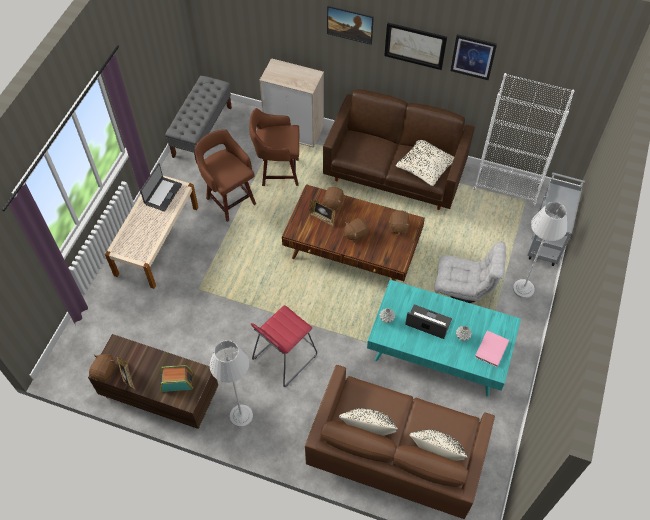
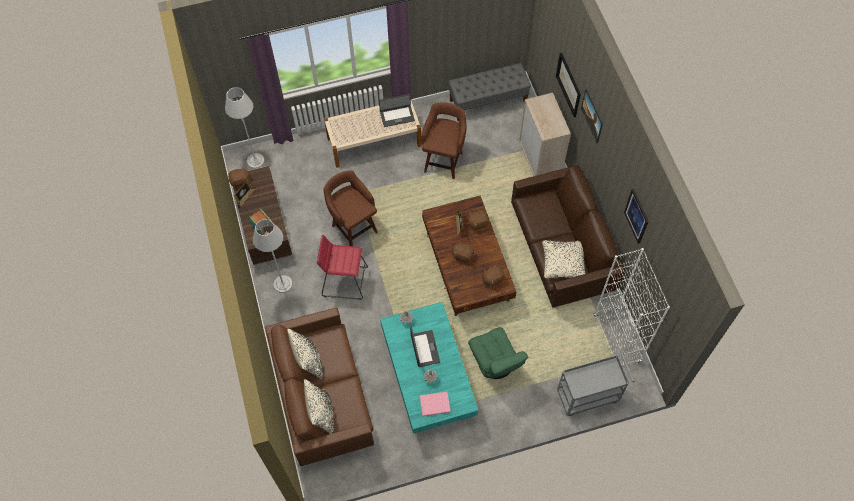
camera: 55 degrees right, 5 degrees up
(278, 172) = (494, 173): brown stool -> brown stool (353, 227)
(415, 45) = (615, 171): picture -> picture (568, 84)
(464, 287) = (494, 362): grey armchair -> green armchair
(523, 289) = (527, 405): grey floor lamp -> grey floor lamp (255, 161)

